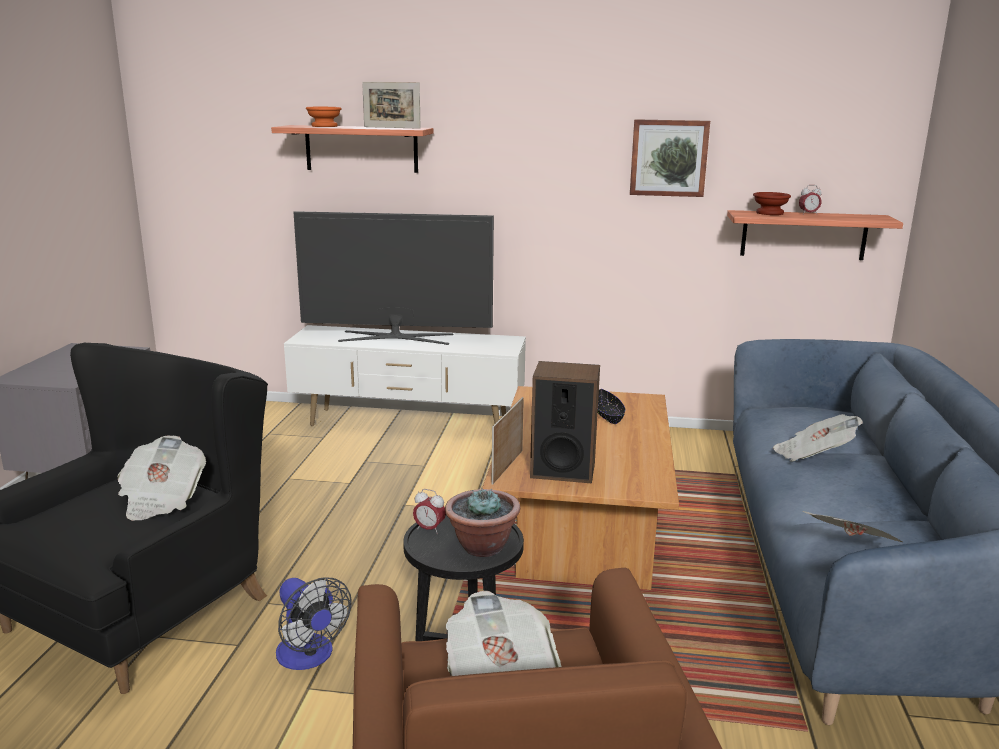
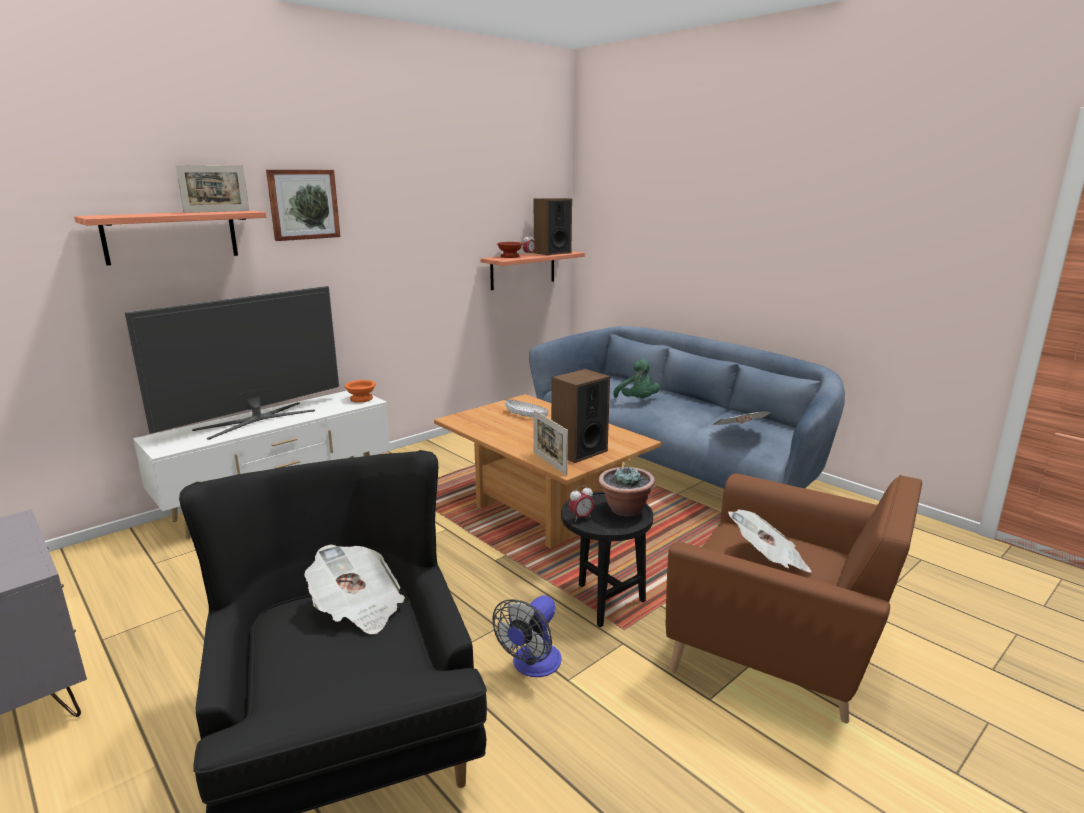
camera: 50 degrees left, 0 degrees up
(309, 657) = (532, 666): fan -> fan turned 120 degrees clockwise
(324, 126) = (137, 214): orange bowl -> orange bowl (360, 399)
(608, 415) = (526, 415): black bowl -> white bowl
(668, 158) = (440, 223): picture -> picture (303, 204)
(813, 456) = (637, 401): newspaper -> green plush toy
(850, 216) = (552, 253): none -> speaker

